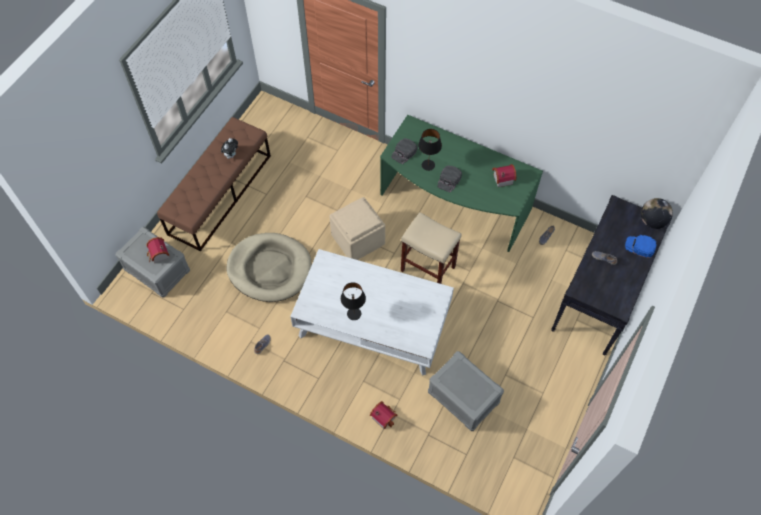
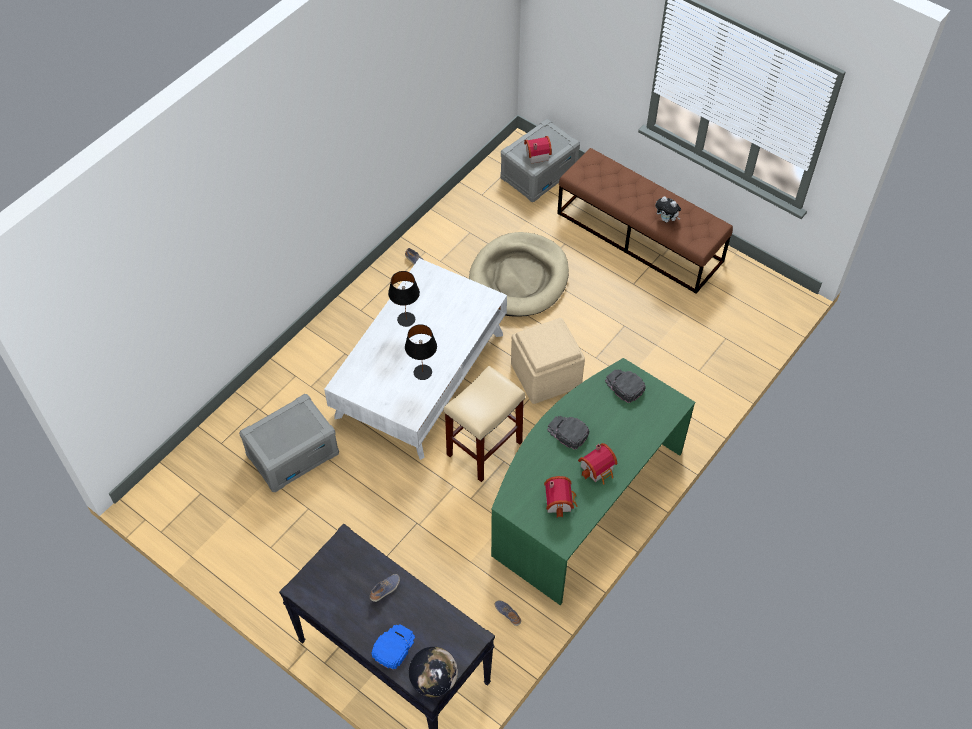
camera: 100 degrees right, 5 degrees down
(384, 416) = (294, 367): toy house -> toy house (598, 469)
(428, 165) = (598, 412): black table lamp -> black table lamp (422, 372)

